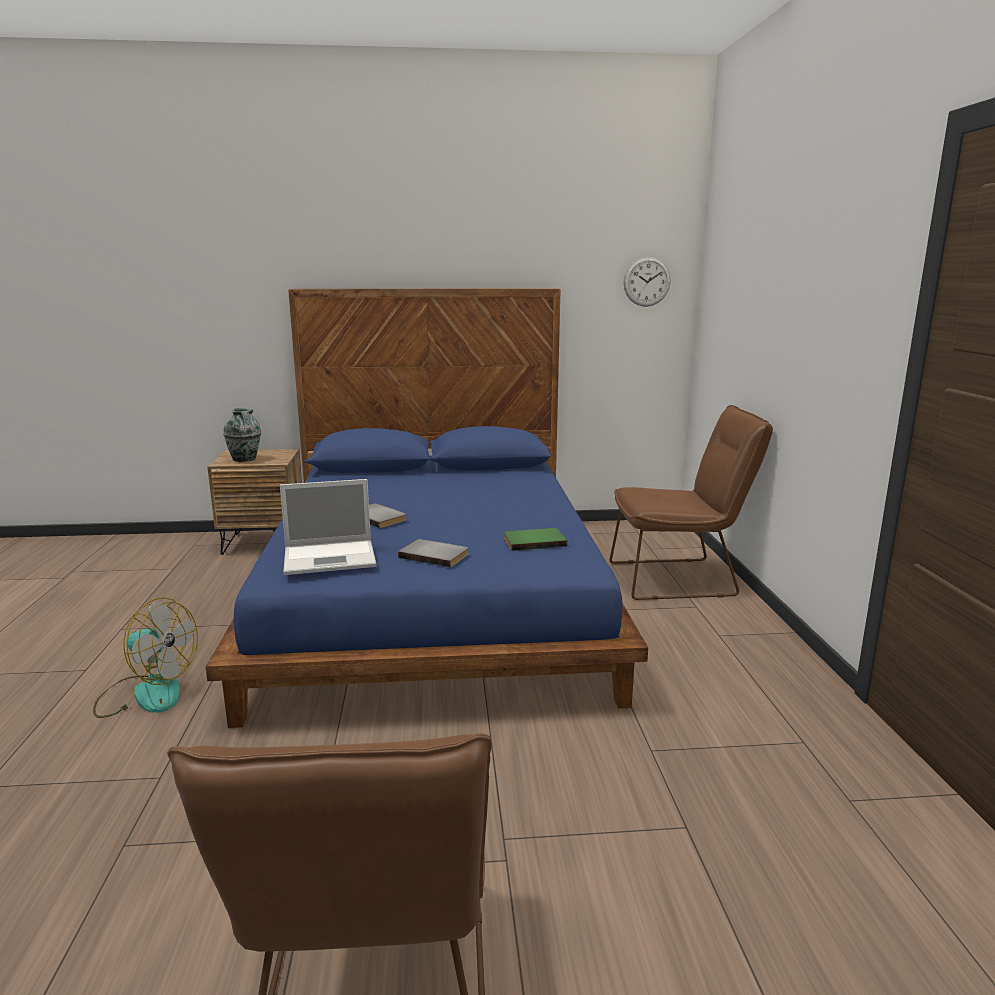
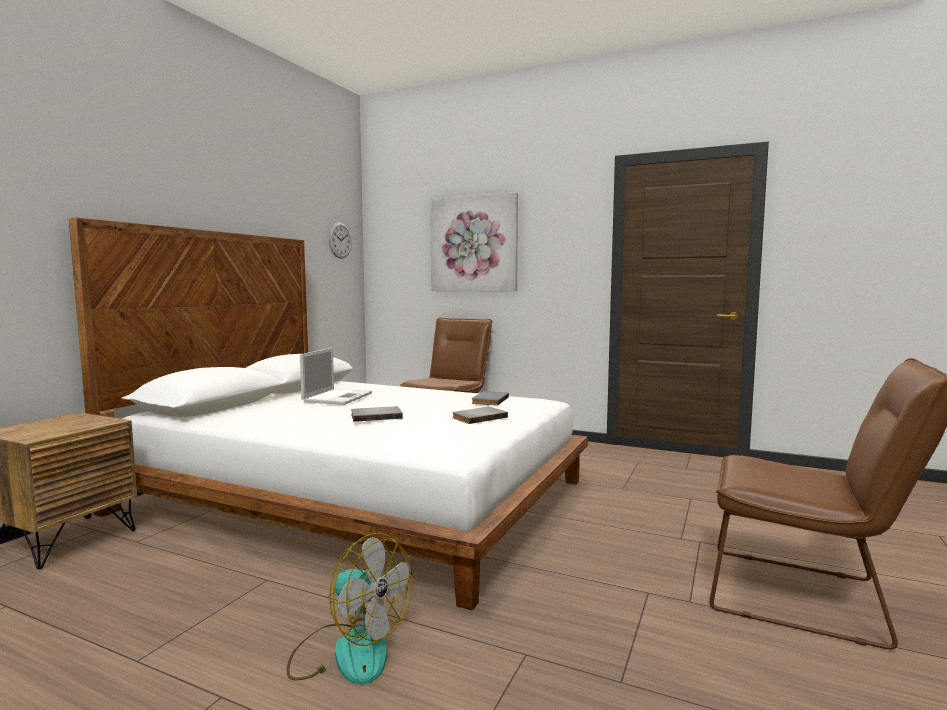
camera: 60 degrees left, 10 degrees down
(147, 693) = (348, 651): fan -> fan turned 75 degrees clockwise
(245, 459) = (54, 429): vase -> none
(331, 557) = (448, 433): laptop -> laptop (338, 397)
(435, 598) = (360, 496): blue bed -> white bed
(534, 541) = (488, 400): green book -> grey book
(774, 293) = (473, 244): none -> picture

